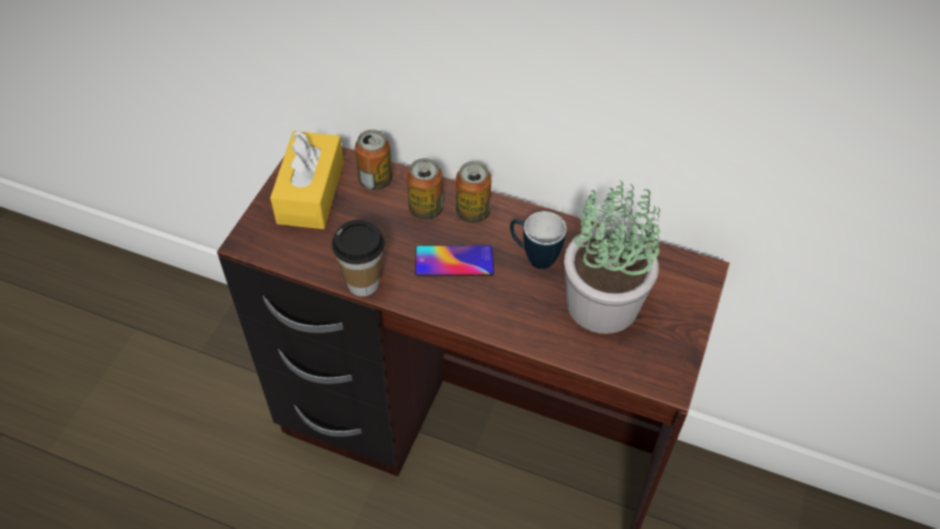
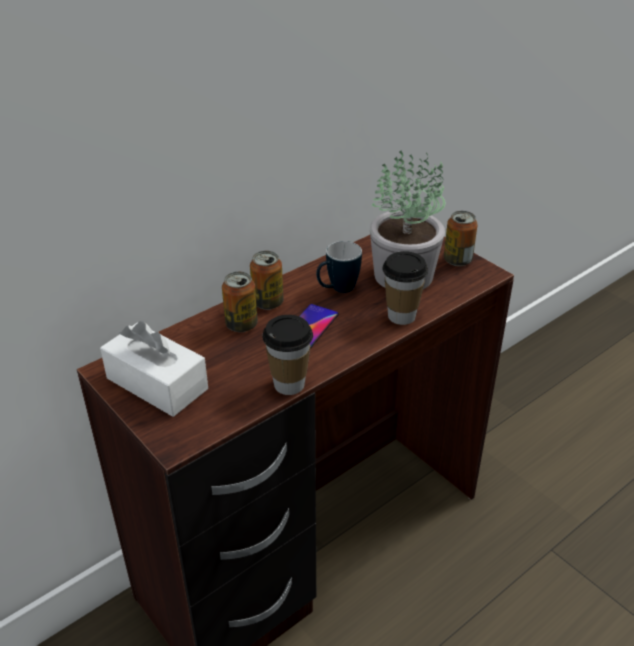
camera: 60 degrees left, 15 degrees down
(311, 192) = (157, 383): yellow tissue box -> white tissue box
(375, 180) = (182, 341): can -> can (457, 260)
(526, 329) = (401, 316): none -> cup

